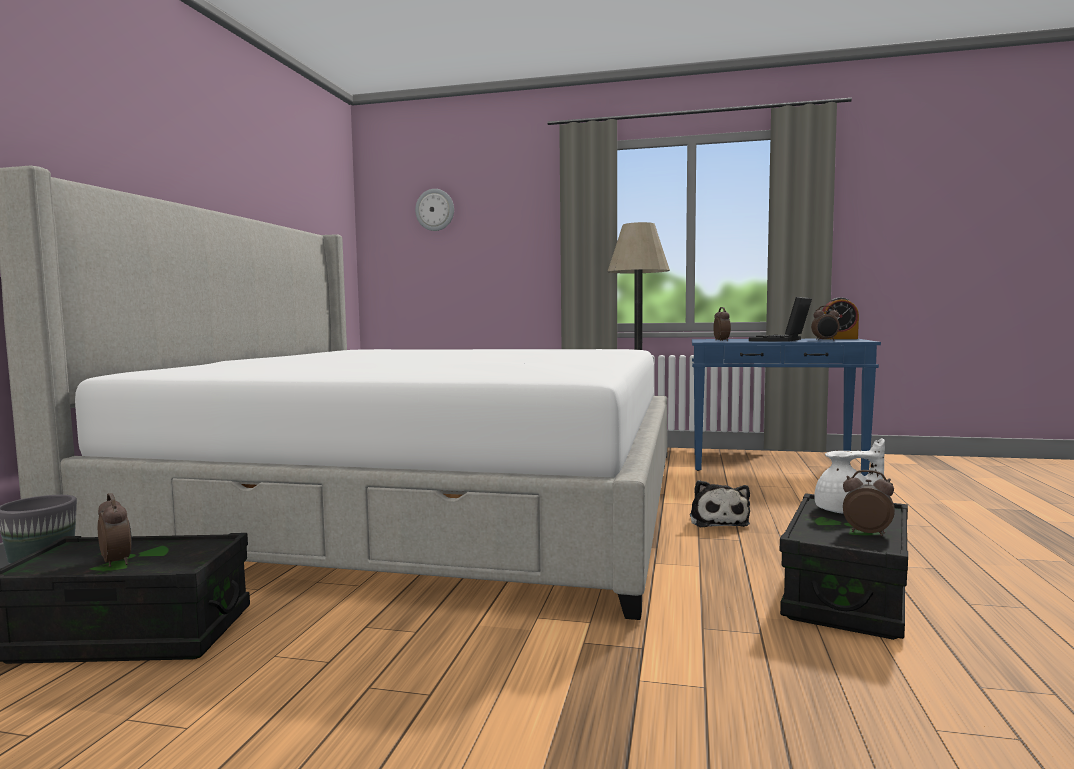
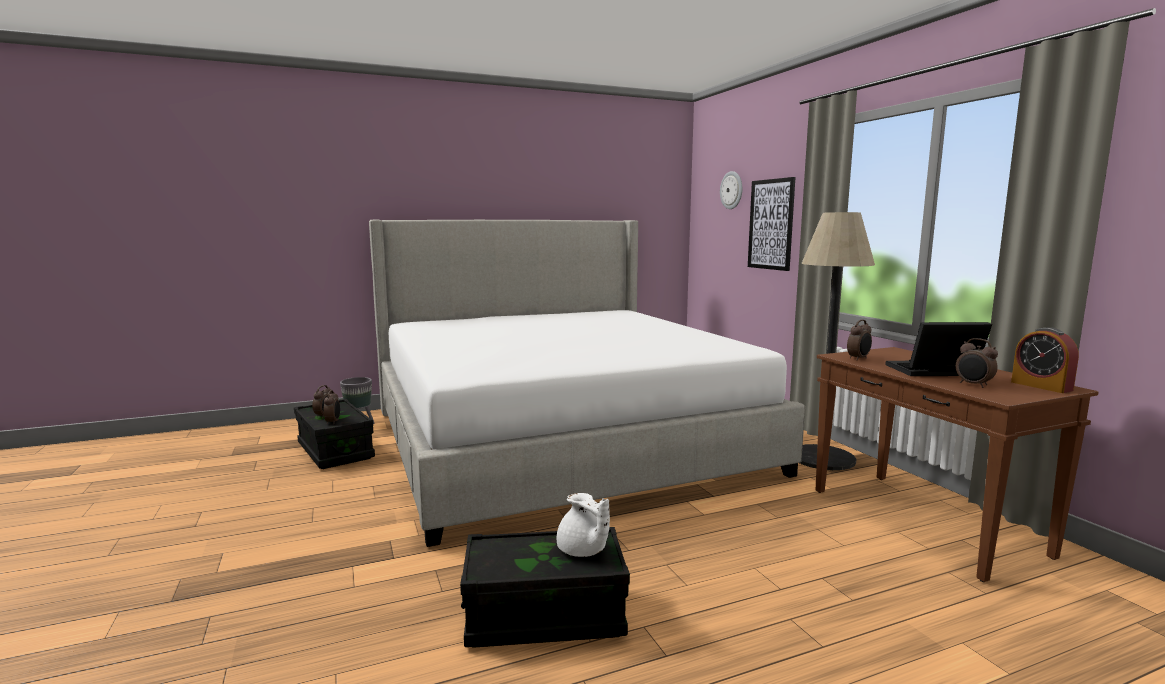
camera: 55 degrees right, 5 degrees up
(502, 245) = (771, 224): none -> picture
(718, 521) = (668, 532): plush toy -> none
(776, 465) = (925, 522): blue console table -> brown console table
(867, 533) = (522, 565): alarm clock -> alarm clock (333, 422)

